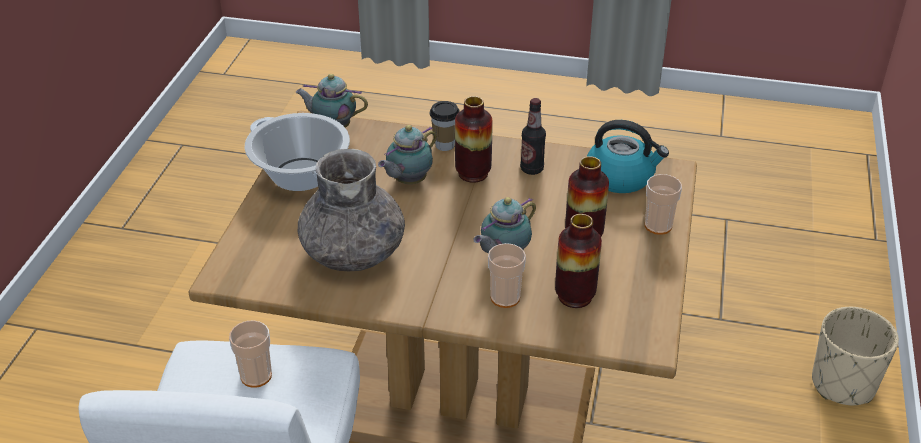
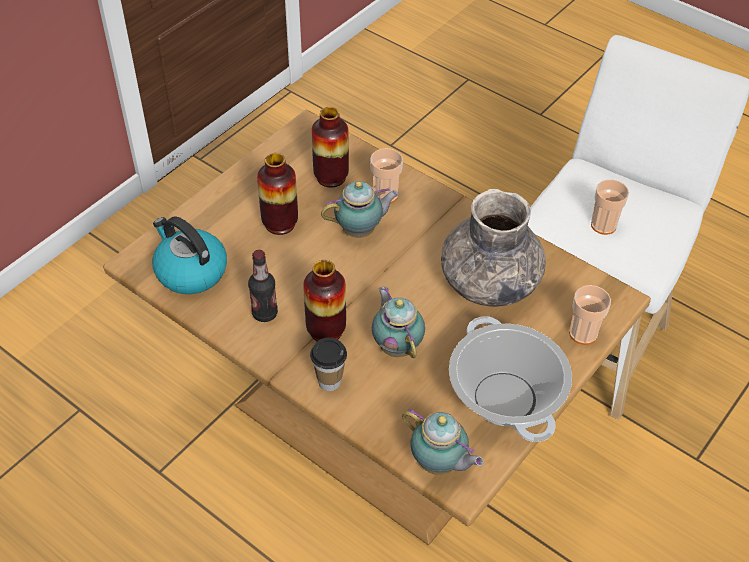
camera: 155 degrees left, 10 degrees up
(408, 181) = (396, 345): teapot -> teapot turned 90 degrees counterclockwise
(658, 226) = (209, 211): cup -> cup (583, 333)
(843, 384) = (51, 310): beige planter -> none

